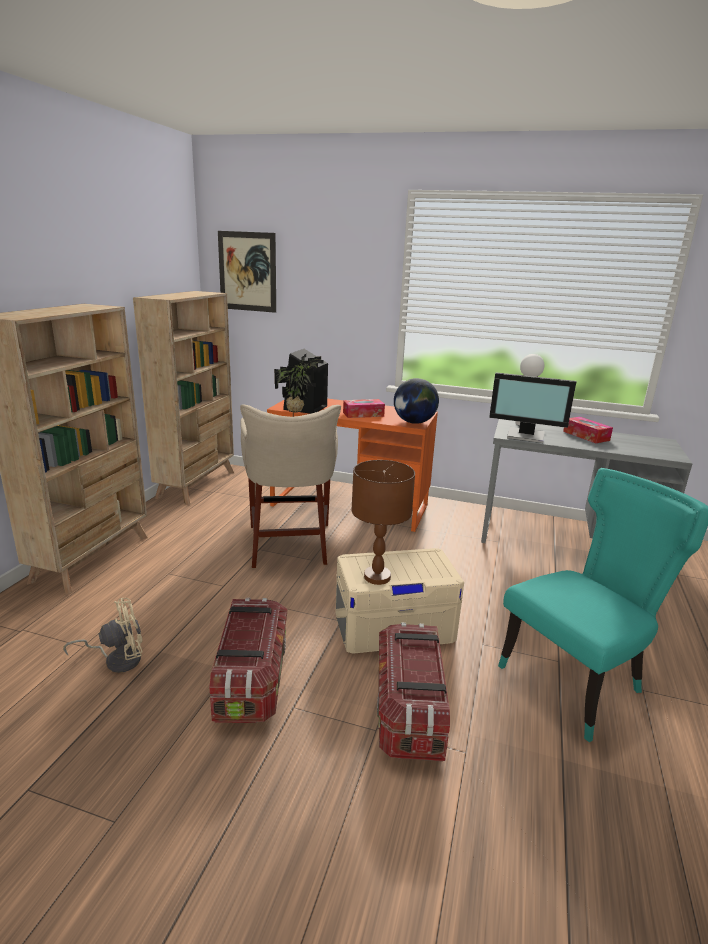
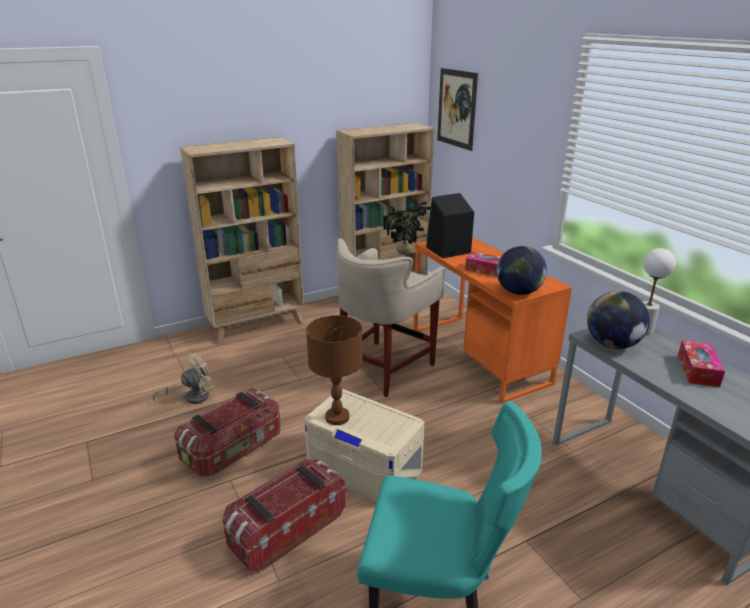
camera: 45 degrees right, 5 degrees up
(117, 659) = (192, 397): beige fan -> beige fan turned 60 degrees counterclockwise
(526, 436) = (612, 344): monitor -> globe

